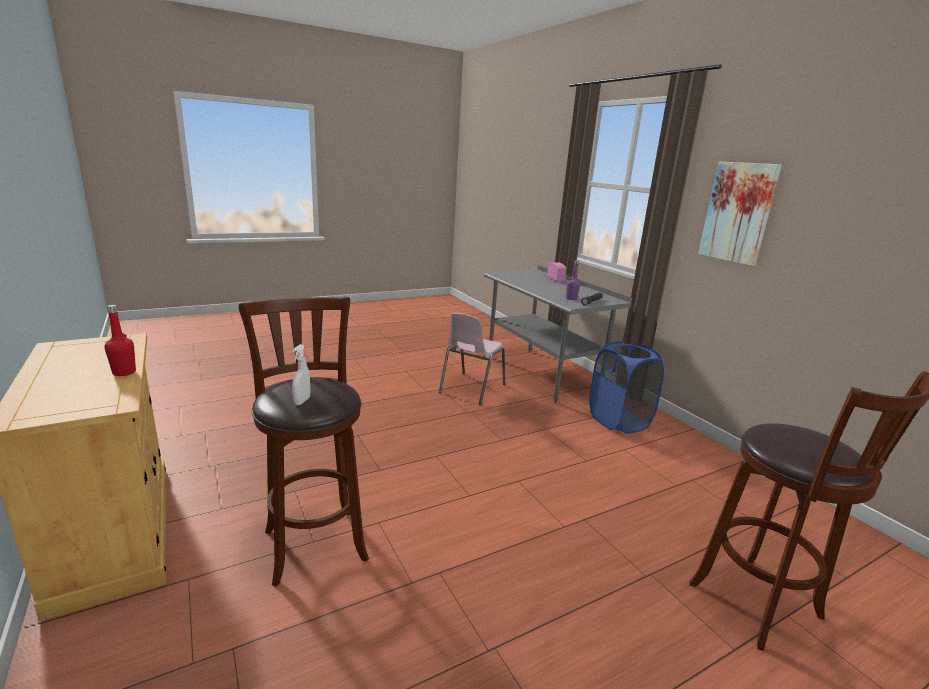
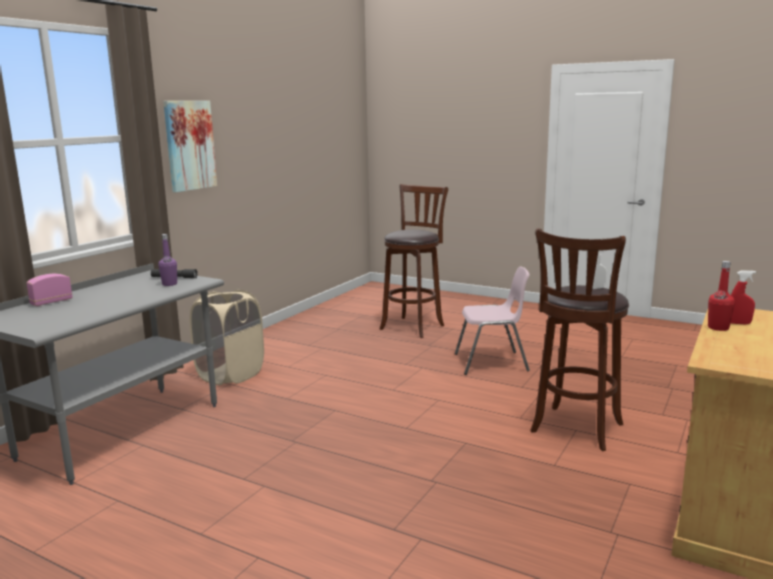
camera: 120 degrees left, 5 degrees down
(100, 385) = (739, 323): none -> red spray bottle
(471, 388) = (222, 460): pink chair -> pink chair (492, 363)
(619, 421) = (230, 375): blue laundry basket -> beige laundry basket

